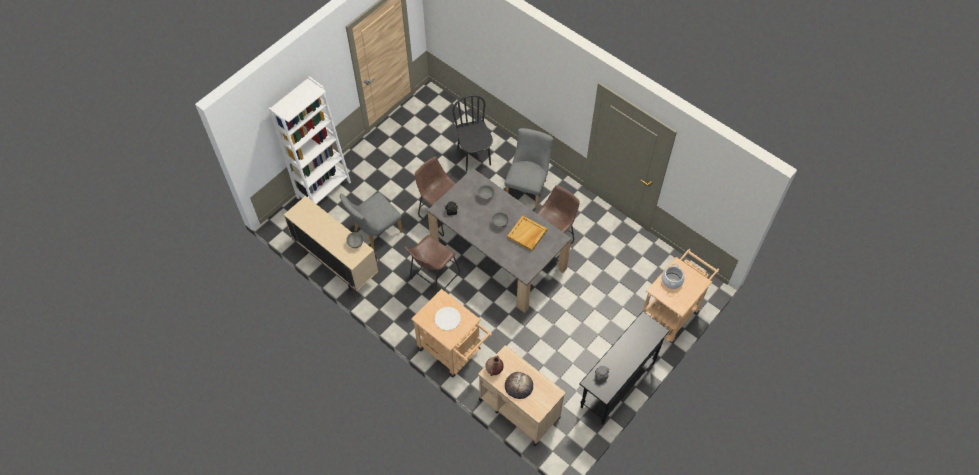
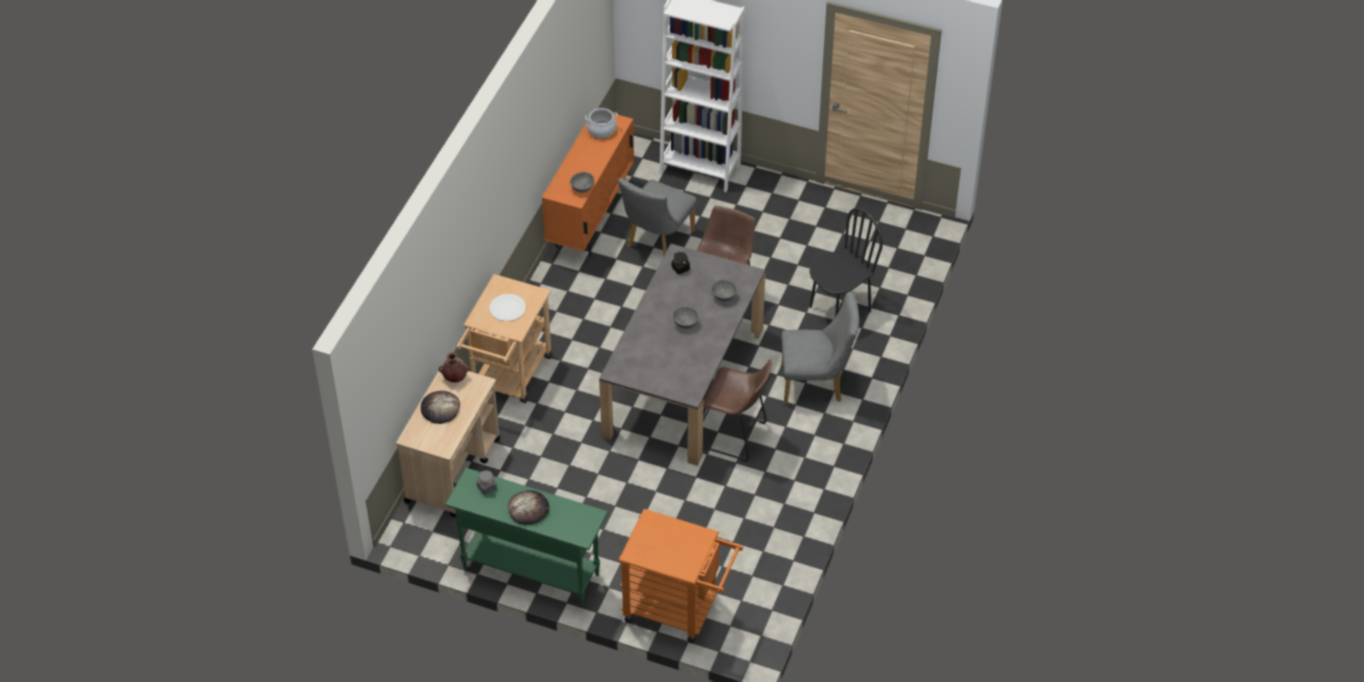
camera: 70 degrees right, 10 degrees down
(336, 263) = (590, 220): beige cabinet -> orange cabinet
(374, 232) = (657, 242): grey chair -> grey chair turned 90 degrees counterclockwise
(432, 277) = (614, 322): brown stool -> none
(527, 234) = (680, 357): beige tray -> none
(617, 385) = (530, 570): black console table -> green console table
(627, 355) = (528, 509): none -> bread
(671, 280) = (673, 534): cooking pot -> cooking pot (601, 130)
(672, 312) = (679, 610): beige cart -> orange cart

